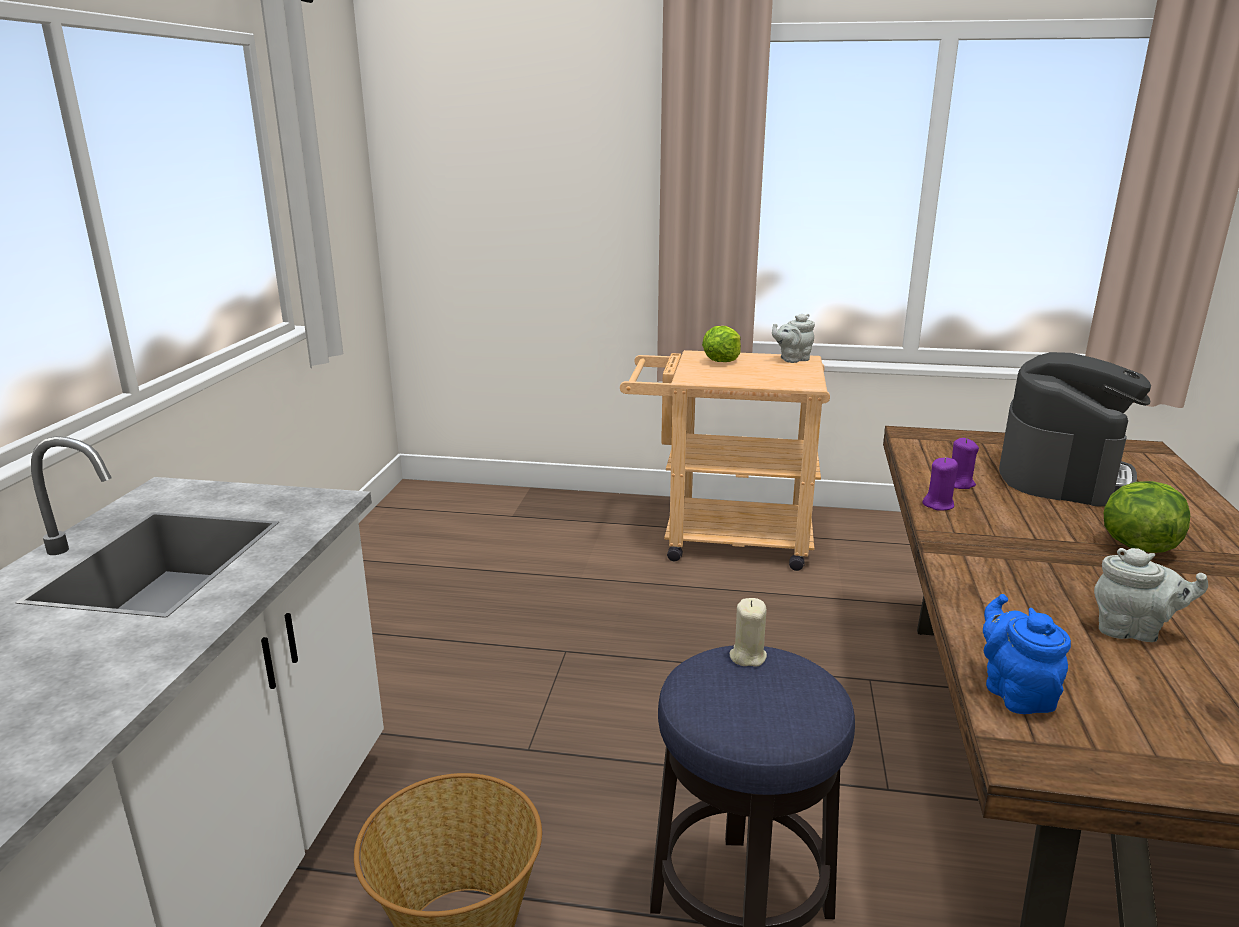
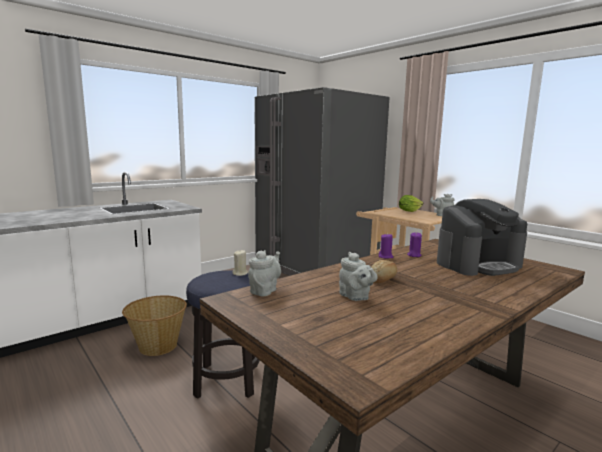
camera: 40 degrees right, 10 degrees down
(477, 530) = (315, 267): none -> grey fridge
(1015, 693) = (265, 290): blue teapot -> grey teapot
(1061, 567) = (383, 279): none -> bread
(1136, 546) = (440, 285): lettuce -> none

